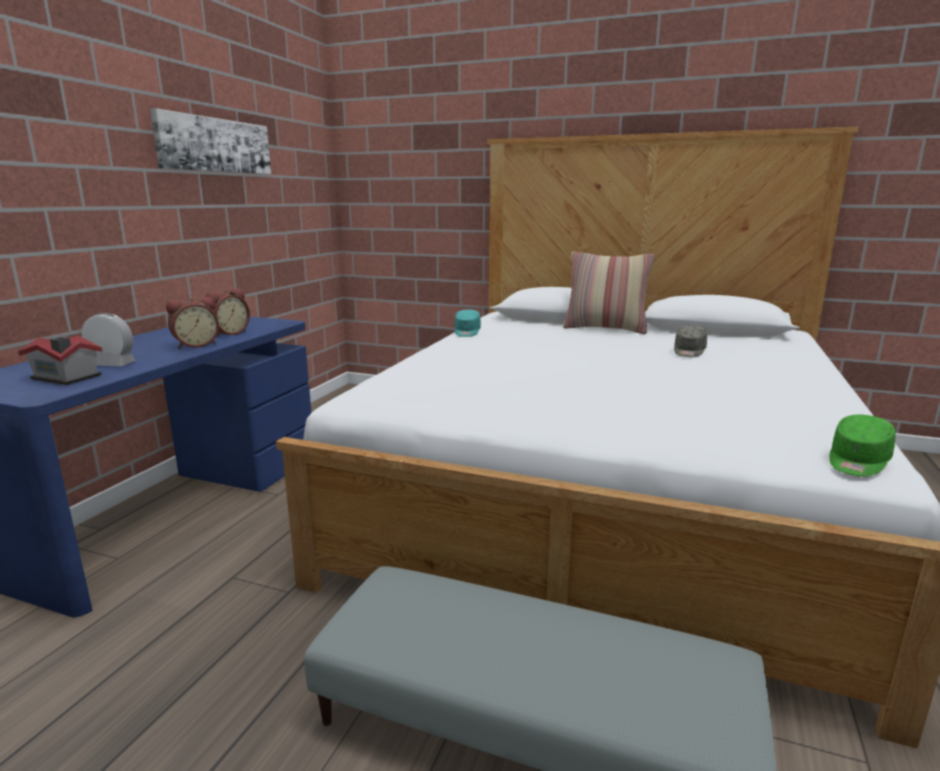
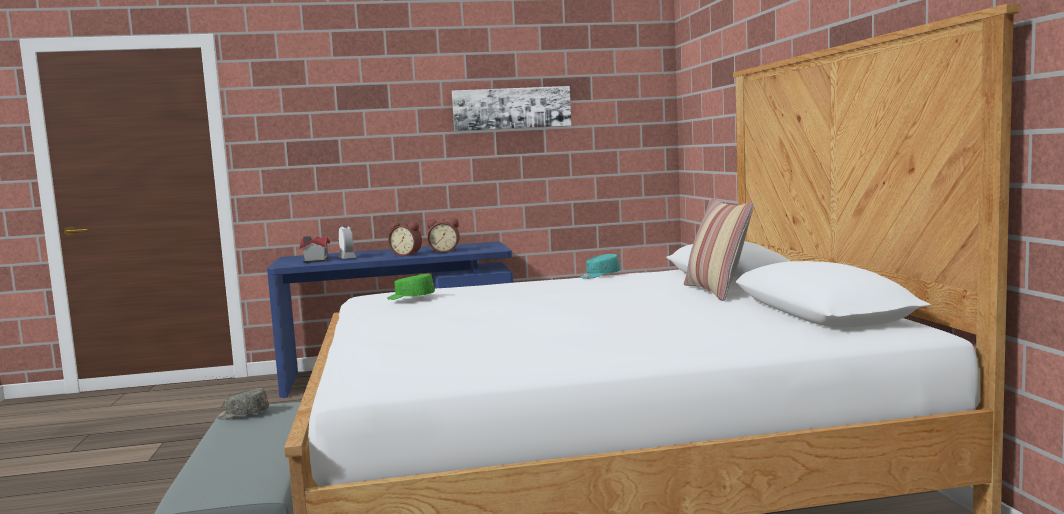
camera: 60 degrees right, 10 degrees down
(689, 351) = (660, 317): grey cap -> grey cap (243, 415)
(857, 461) = (365, 378): green cap -> green cap (410, 297)

